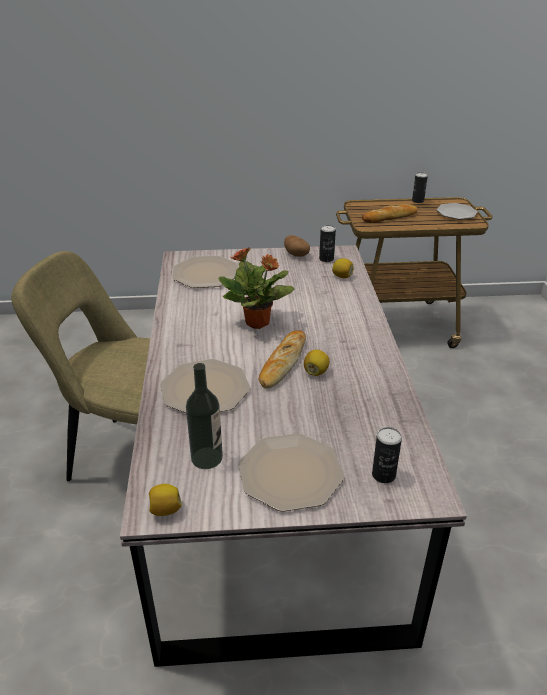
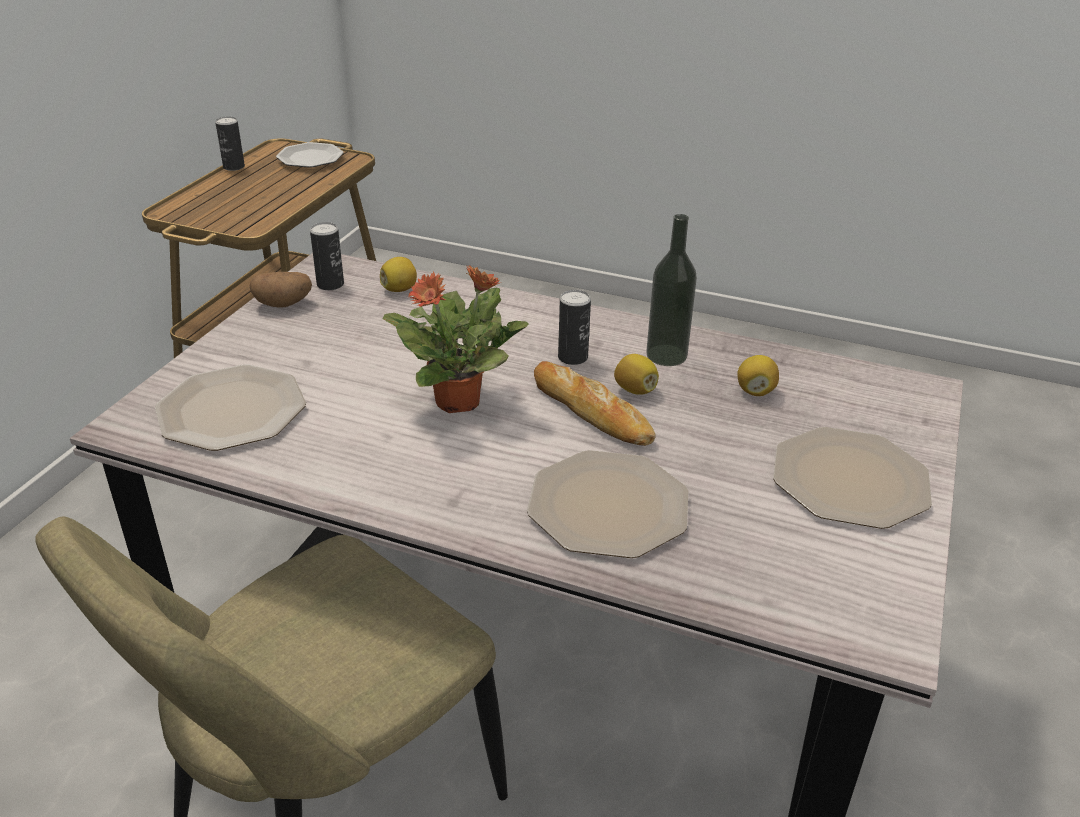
camera: 65 degrees left, 0 degrees up
(165, 510) = (892, 623): lemon -> lemon (755, 391)
(207, 458) = (787, 549): bottle -> bottle (666, 355)
(383, 475) = (879, 409): can -> can (572, 357)
(390, 217) = (248, 202): bread -> none

